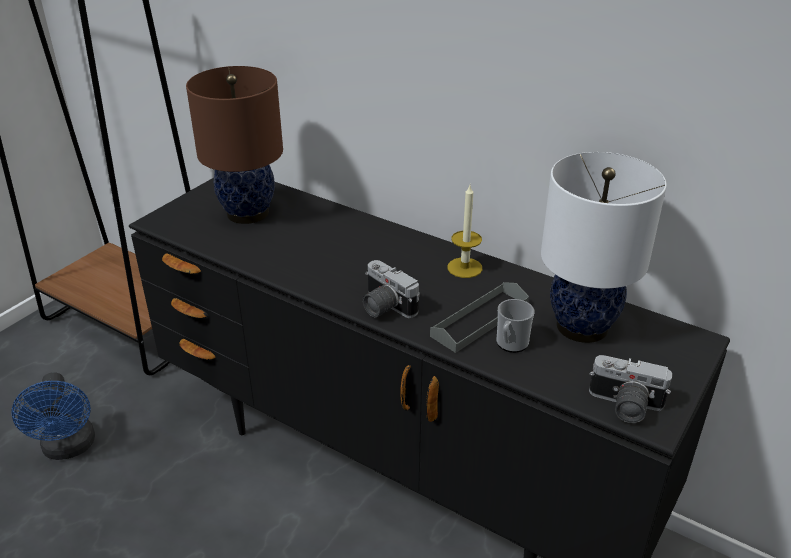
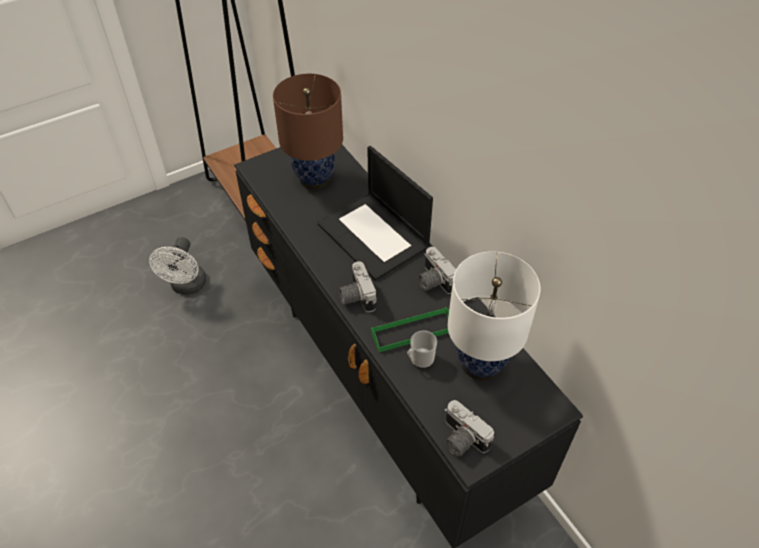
camera: 25 degrees right, 15 degrees up
(69, 448) = (187, 287): blue fan -> white fan
(362, 246) = (374, 236): none -> laptop
(464, 268) = (433, 281): candle -> camera
(480, 320) = (413, 331): grey tray -> green tray

